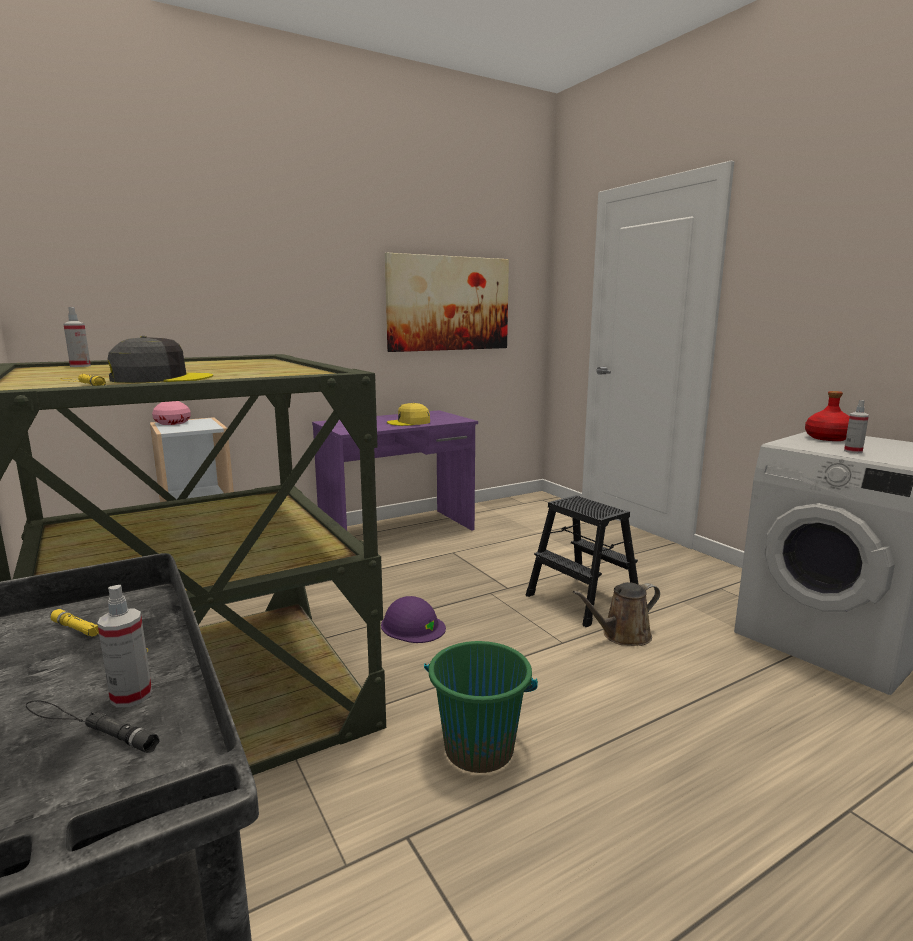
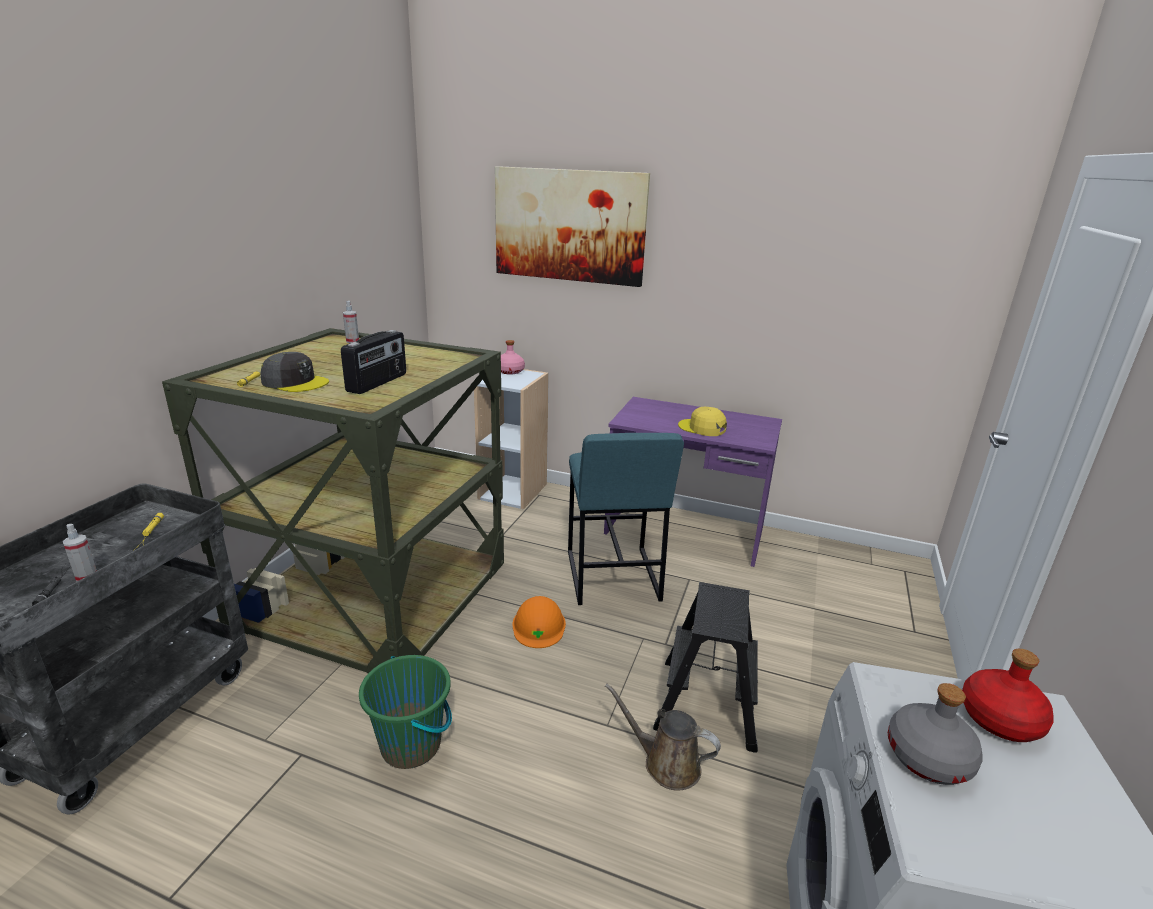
camera: 50 degrees right, 10 degrees up
(257, 370) = (378, 383): none -> radio
(404, 575) = (613, 577): none -> blue stool
(412, 626) = (539, 625): purple hard hat -> orange hard hat
(448, 303) = (822, 296): picture -> picture (569, 226)
(853, 451) = (929, 758): spray bottle -> grey bottle

